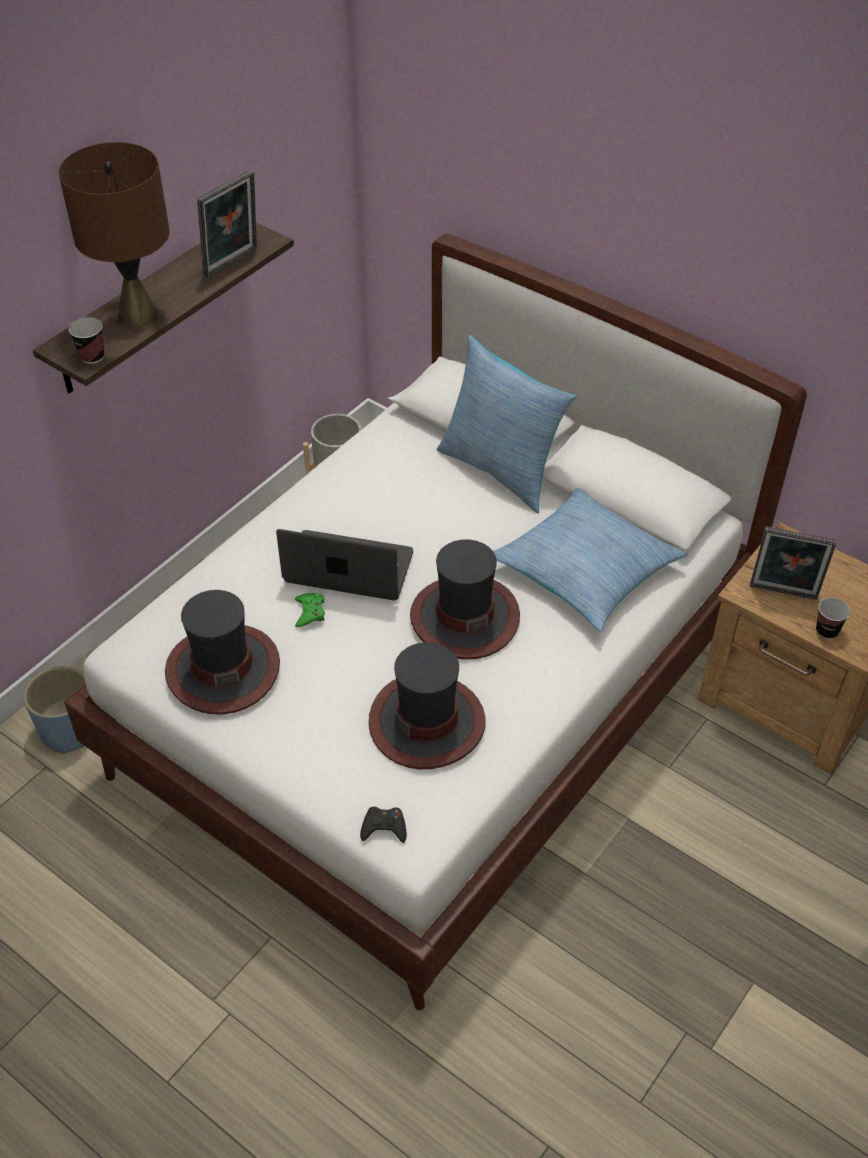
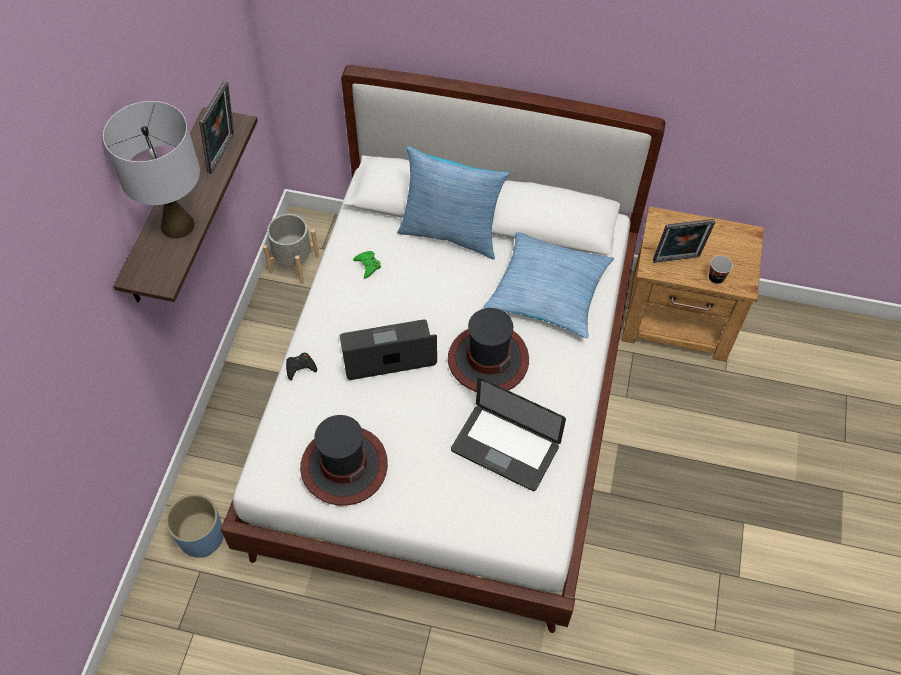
camera: 25 degrees left, 10 degrees up
(92, 357) = (166, 276): cup -> none
(138, 314) = (178, 225): brown table lamp -> grey table lamp
(310, 612) = (380, 397): green game controller -> green game controller (368, 265)
(384, 828) = (518, 537): black game controller -> black game controller (300, 367)
(427, 722) = (505, 448): hat -> laptop

